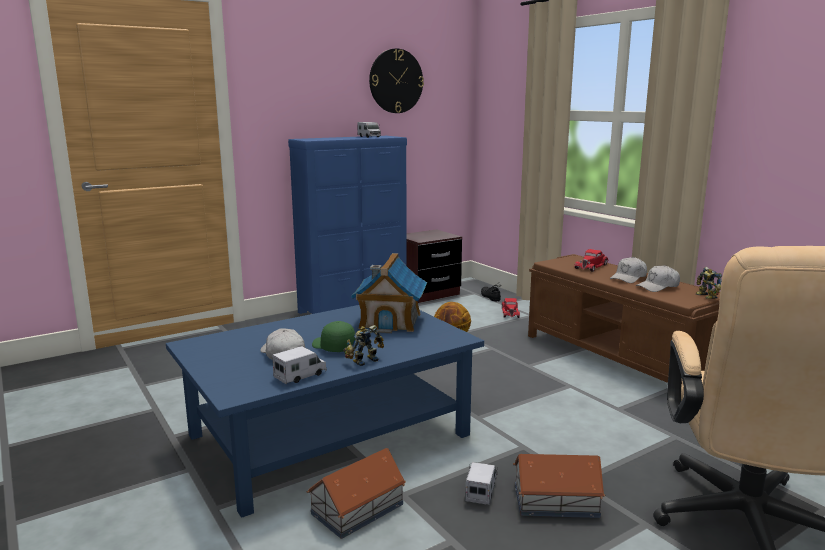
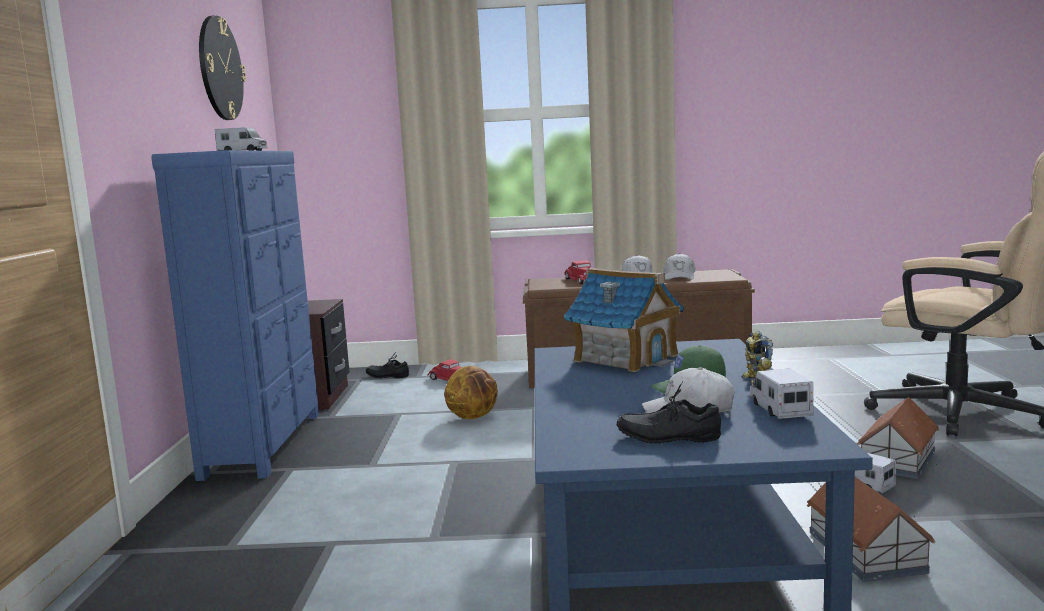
camera: 55 degrees left, 5 degrees down
(231, 357) = (668, 436): none -> black shoe
(705, 296) = (725, 273): toy robot -> none

